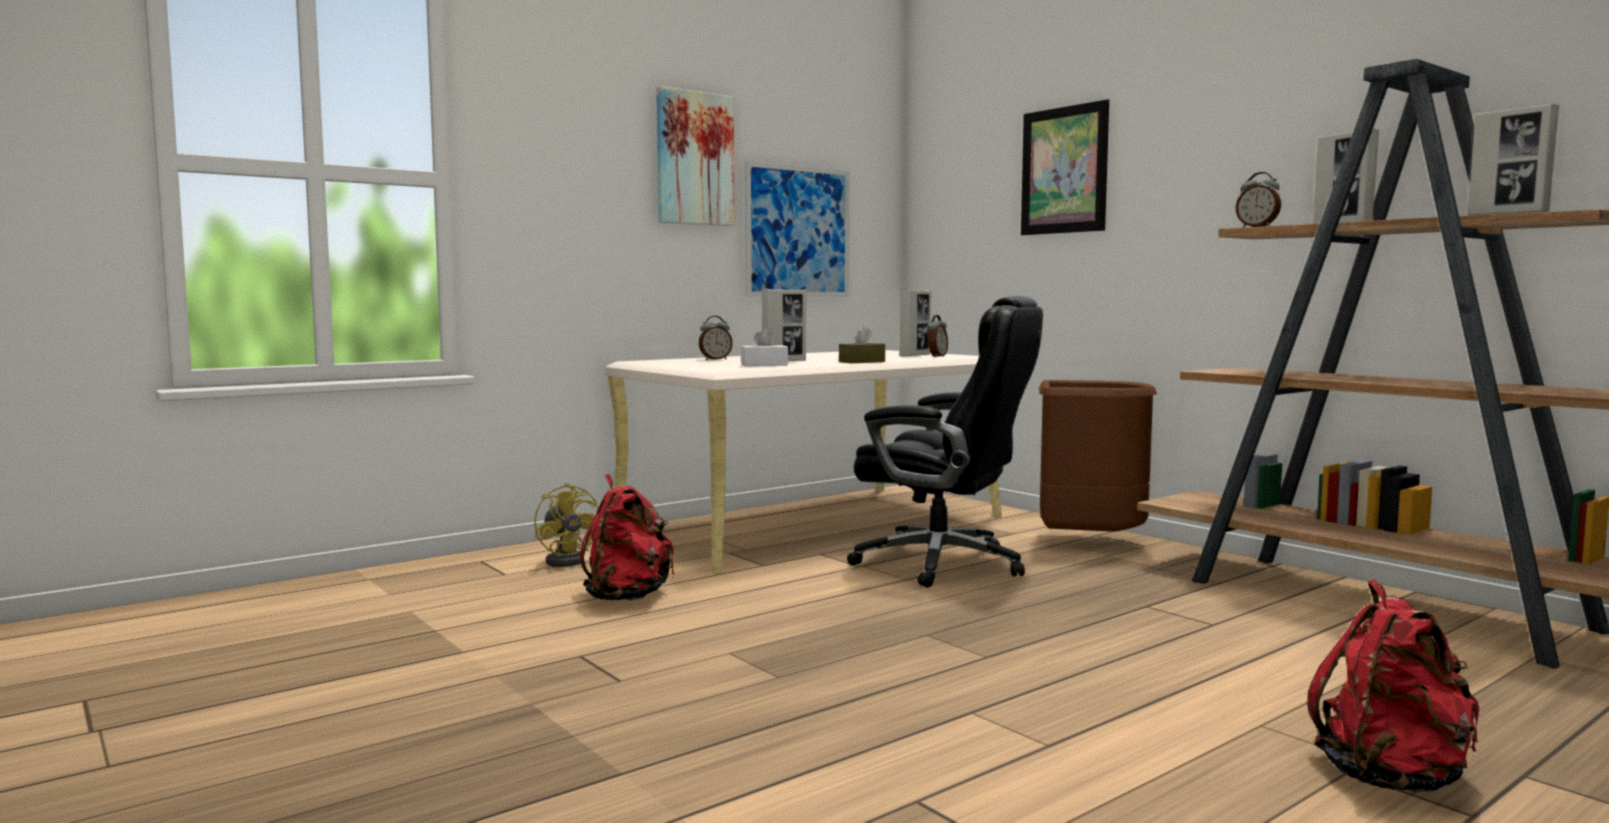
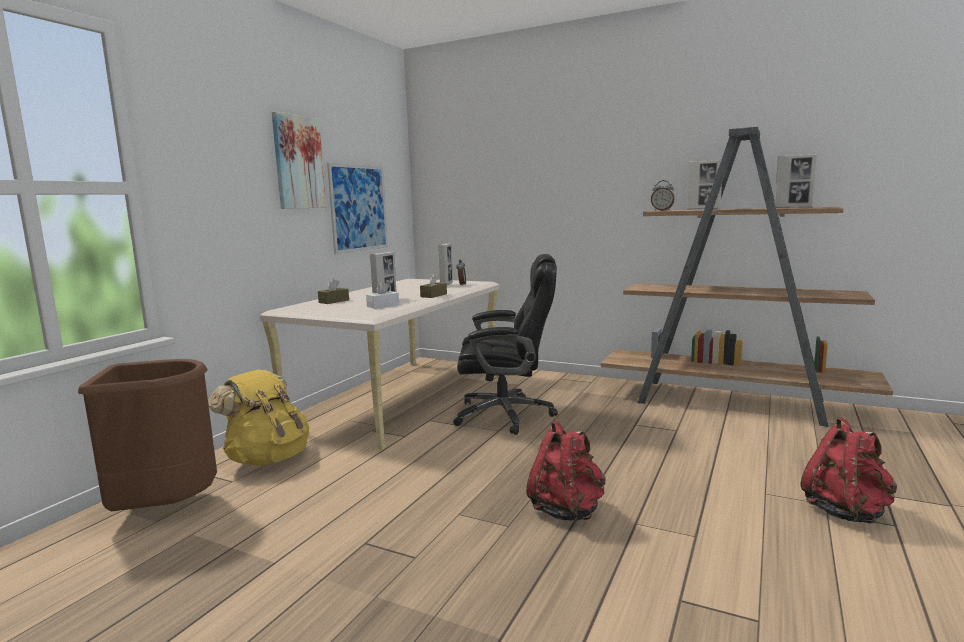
camera: 25 degrees left, 5 degrees up
(568, 560) = (268, 458): yellow fan -> yellow backpack
(627, 597) = (344, 483): red backpack -> red backpack (567, 510)
(715, 359) = (334, 301): alarm clock -> brown tissue box
(1064, 170) = (523, 169): picture -> none
(1087, 543) = (562, 385): brown trash can -> brown trash can (165, 508)

